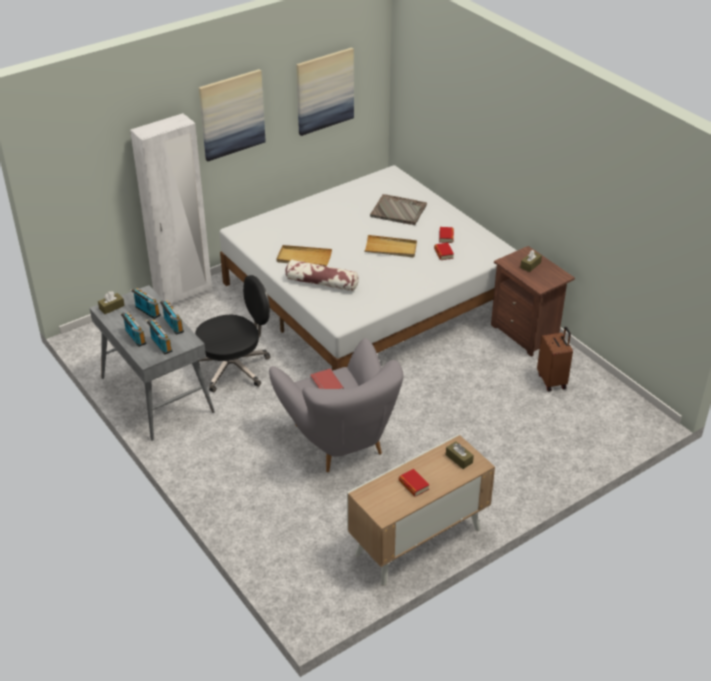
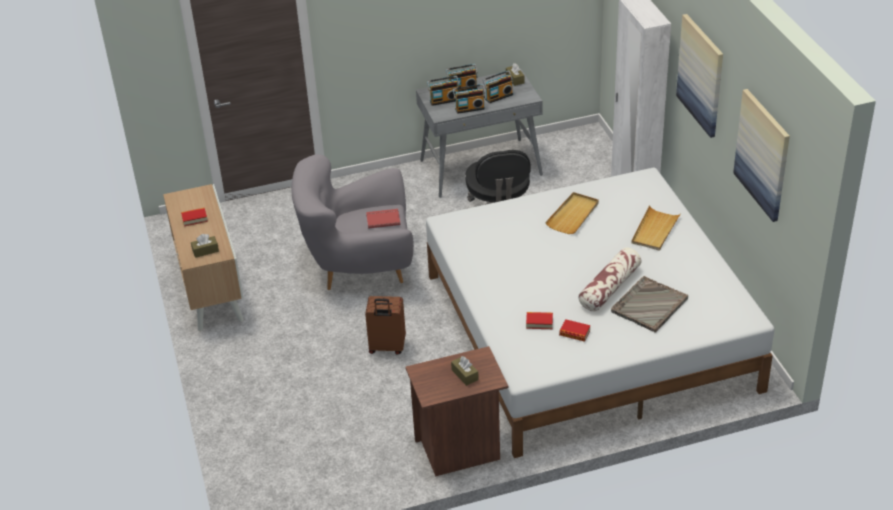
camera: 110 degrees right, 0 degrees up
(321, 283) = (520, 220): pillow -> pillow (609, 287)
(390, 248) = (567, 282): beige tray -> beige tray (655, 230)
(552, 381) = (364, 445): brown suitcase -> brown suitcase (387, 347)

